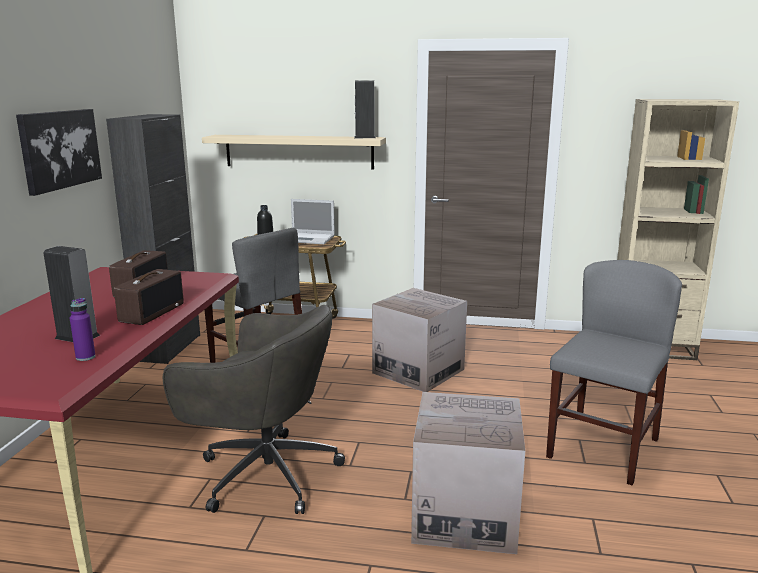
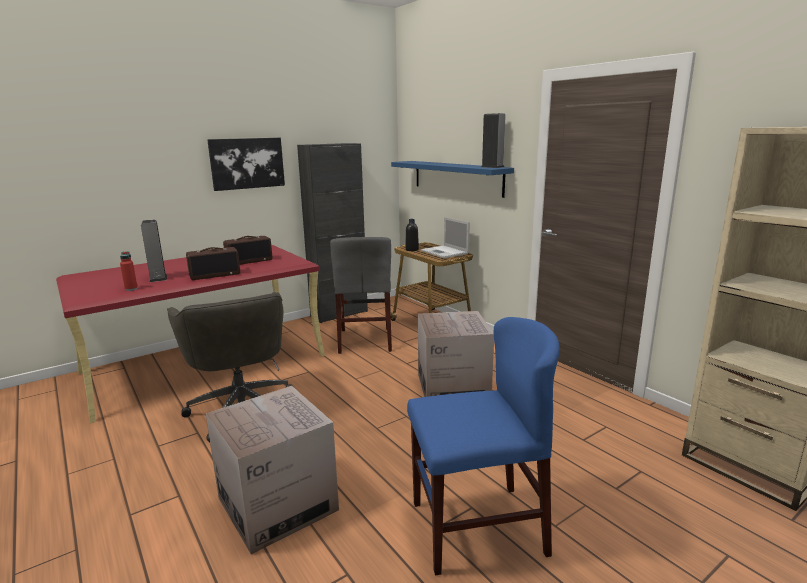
camera: 45 degrees right, 0 degrees up
(85, 357) = (131, 289): purple bottle -> red bottle
(299, 151) = (456, 177): beige shelf -> blue shelf
(603, 448) = (477, 527): grey chair -> blue chair

